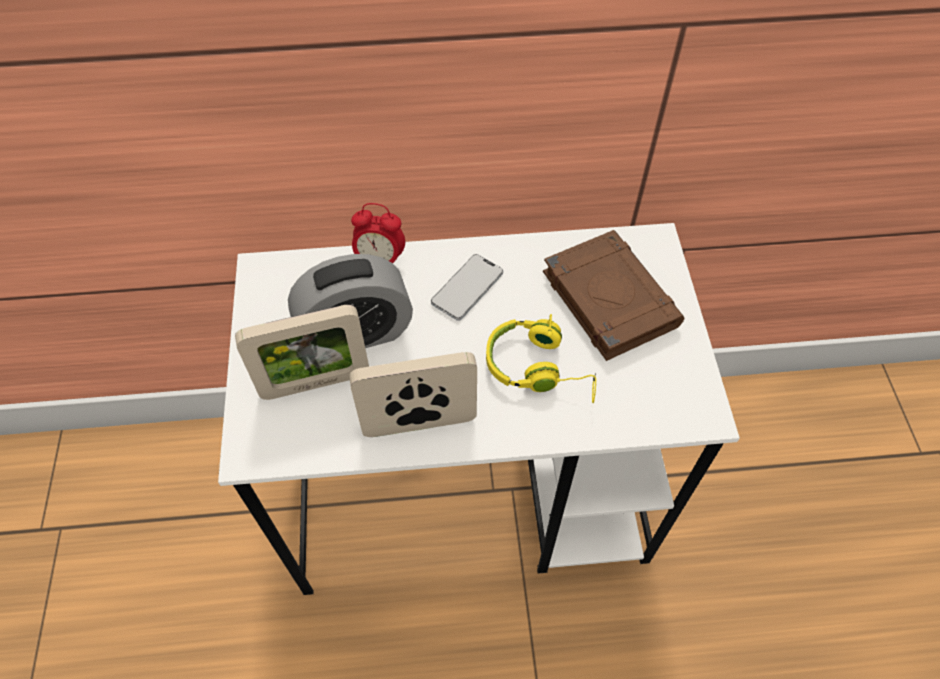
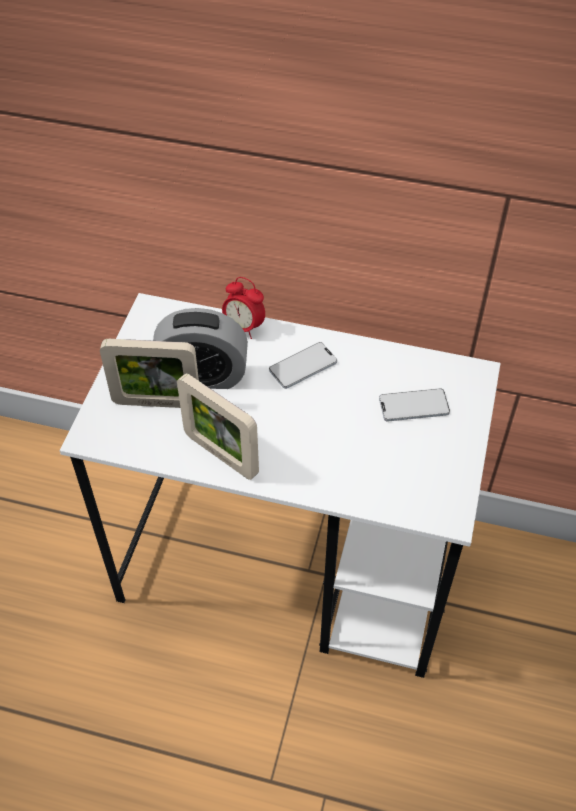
camera: 20 degrees right, 5 degrees down
(419, 424) = (221, 454): picture frame -> picture frame turned 150 degrees counterclockwise
(539, 368) = (332, 442): yellow headphones -> none
(608, 298) = (413, 406): brown book -> phone

